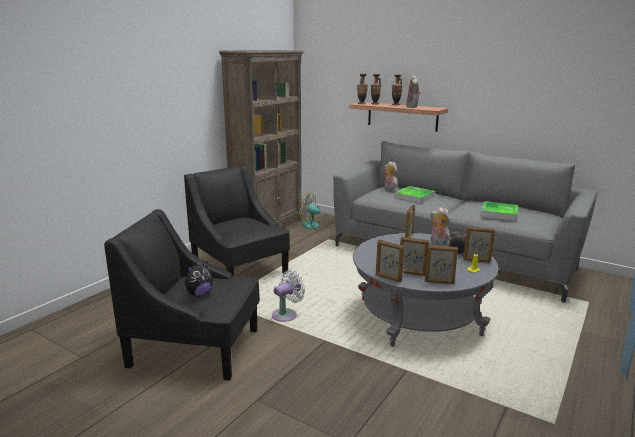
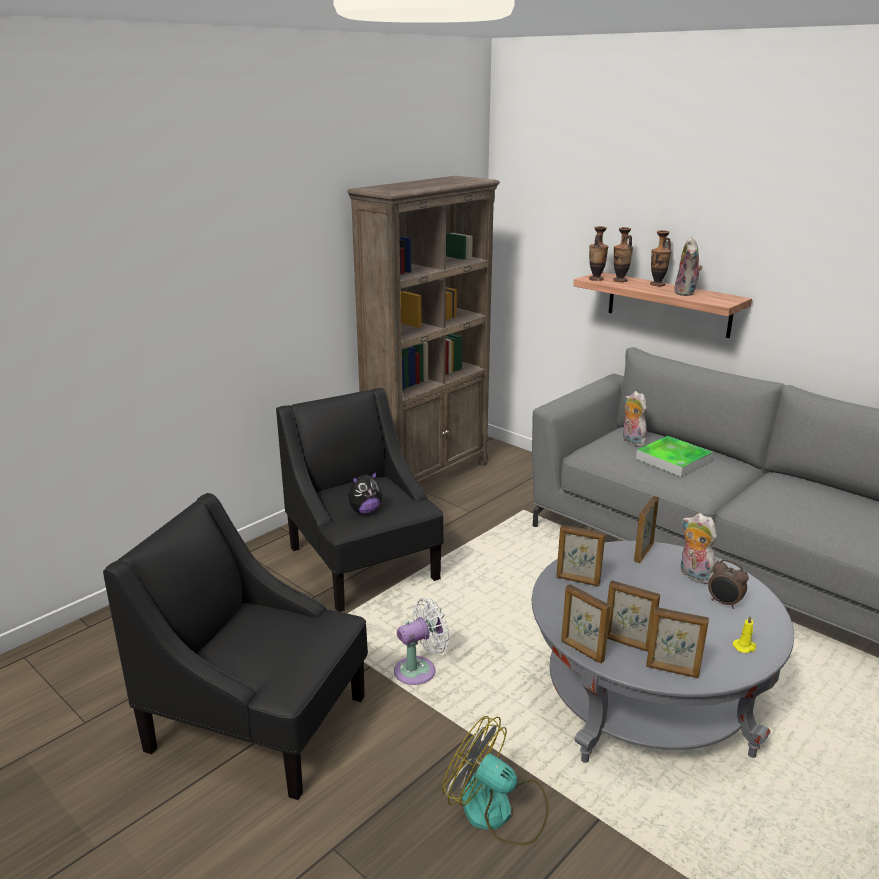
camera: 10 degrees right, 5 degrees up
(199, 294) = (258, 652): plush toy -> plush toy (365, 511)
(314, 226) = (506, 479): fan -> fan (498, 810)
(476, 261) = (756, 623): picture frame -> picture frame (578, 581)
(499, 213) = (822, 514): tray -> none

